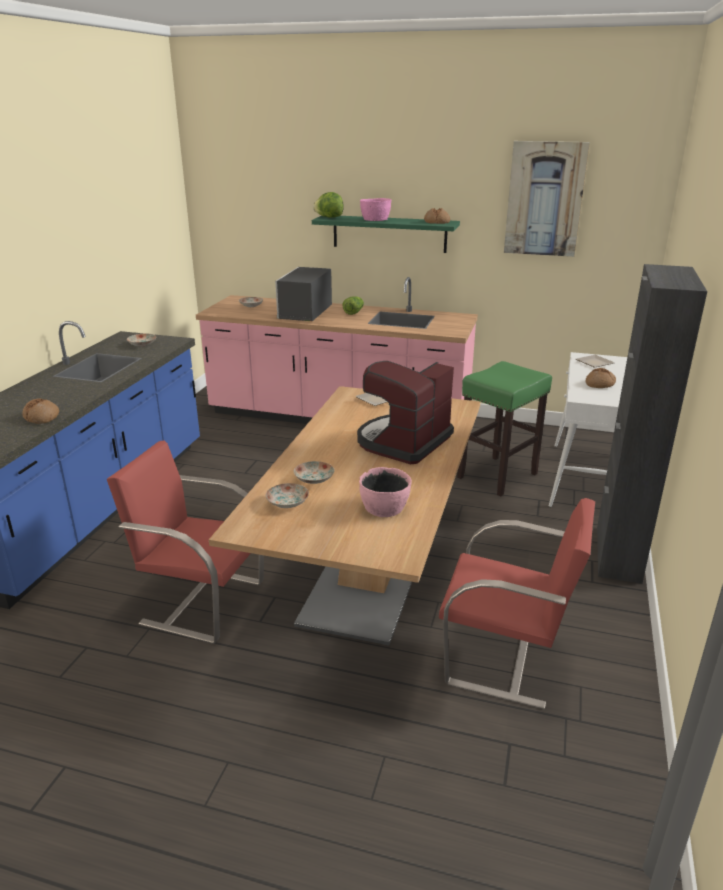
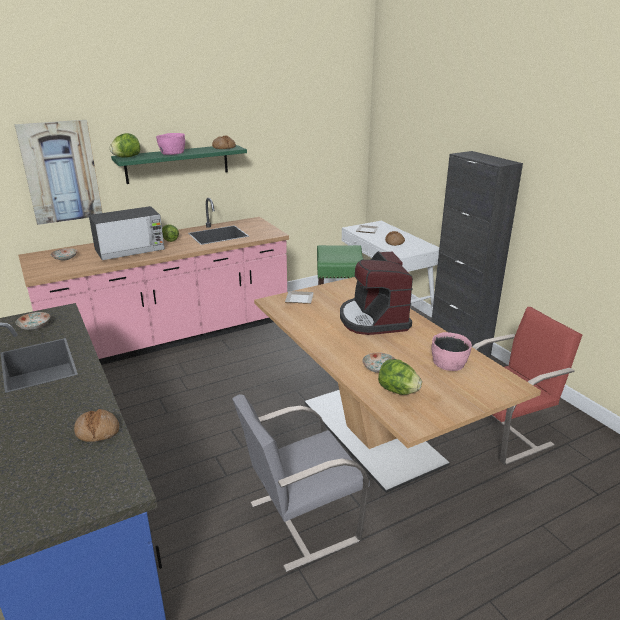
camera: 45 degrees left, 0 degrees up
(202, 601) = (301, 522): red chair -> grey chair
(287, 502) = (397, 391): plate -> lettuce
(305, 313) = (130, 250): microwave -> microwave turned 90 degrees counterclockwise
(545, 199) = (294, 119): picture -> picture (61, 172)

